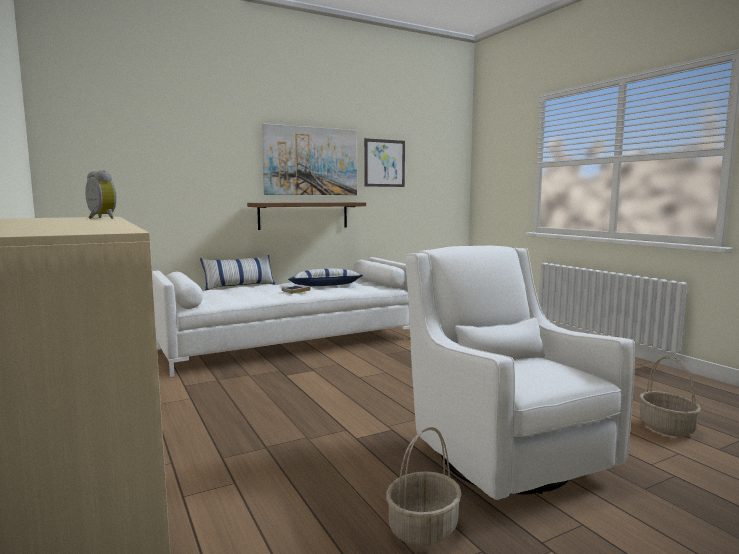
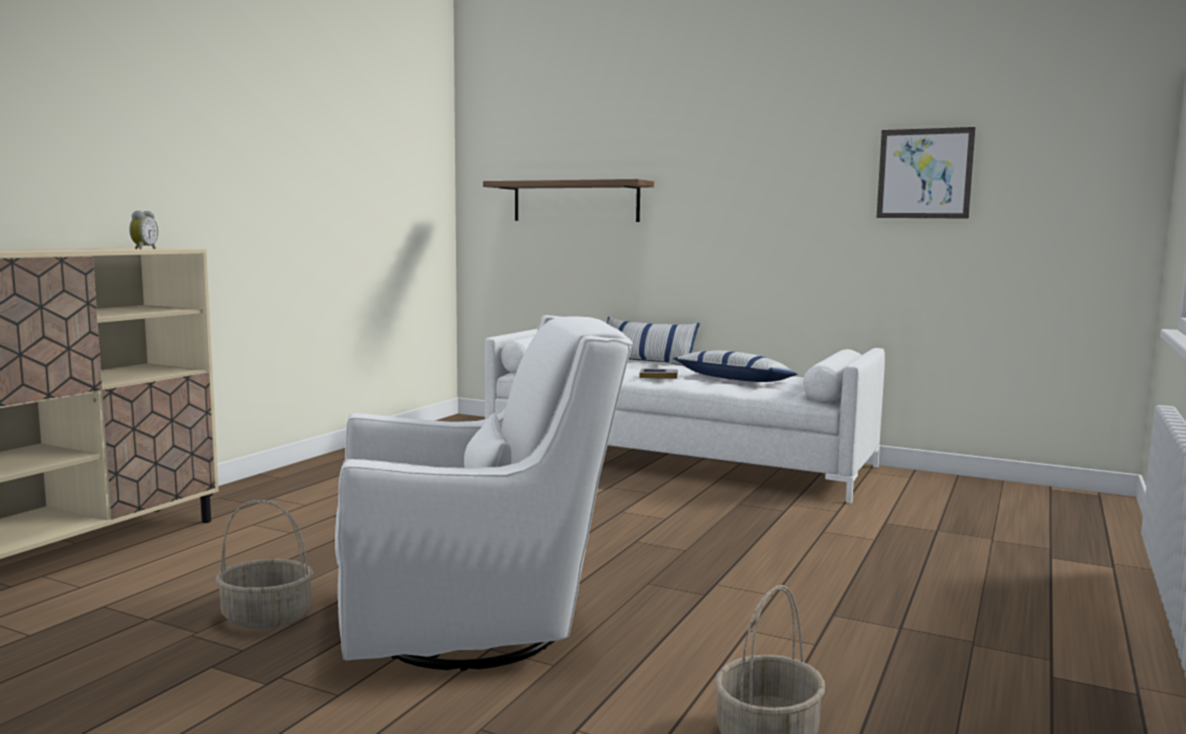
camera: 55 degrees right, 0 degrees up
(303, 215) = (758, 265): shelf -> shelf (575, 201)
(311, 161) = (776, 177): picture -> none
(501, 456) = (479, 625): white armchair -> white armchair turned 45 degrees clockwise

